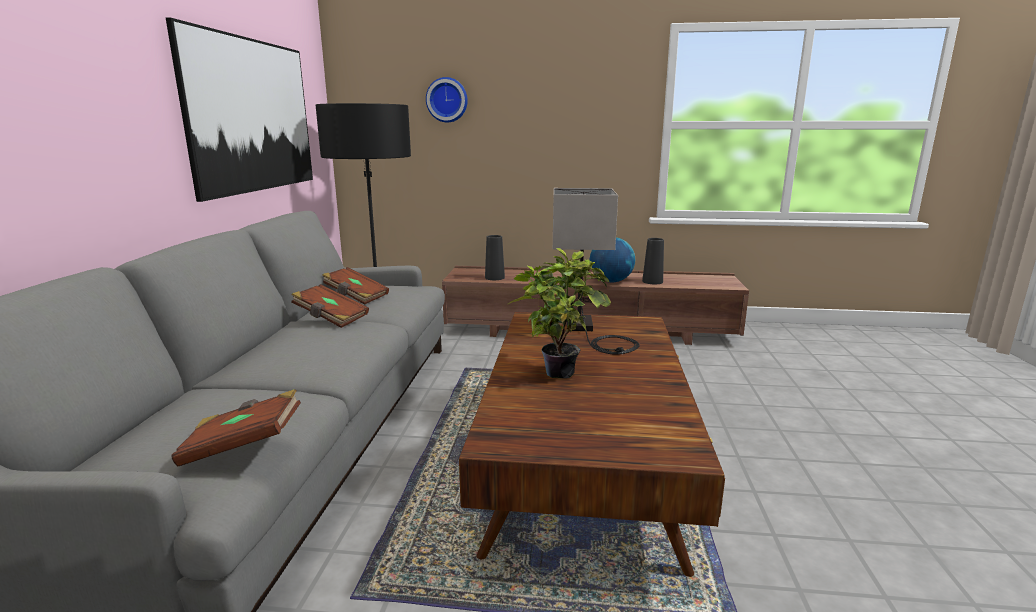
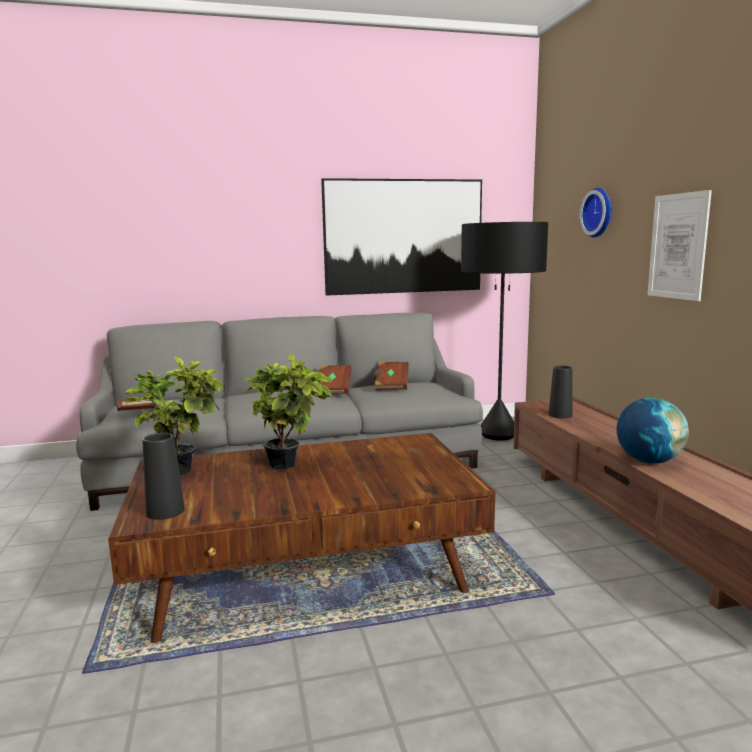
camera: 70 degrees right, 5 degrees down
(529, 426) = (184, 470): none -> potted plant
(547, 130) = (678, 246): none -> picture
(591, 333) = (396, 465): table lamp -> none
(652, 281) = (699, 483): black vase -> black vase (165, 511)

